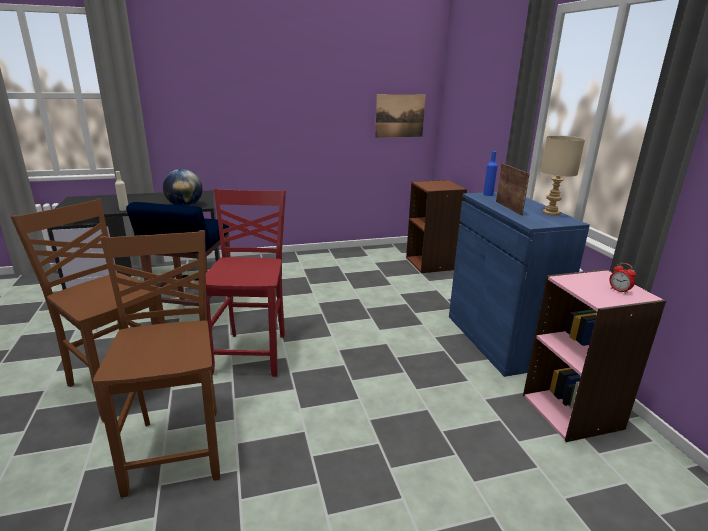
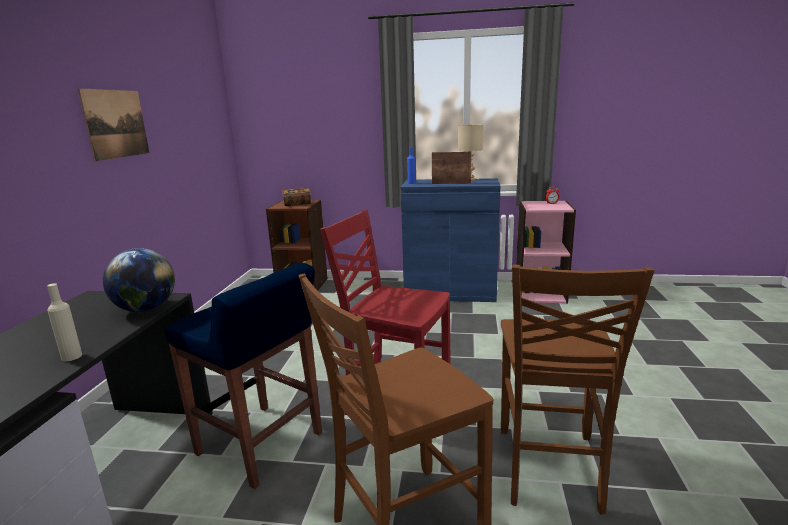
camera: 65 degrees left, 5 degrees down
(178, 448) = (549, 470): brown chair -> brown chair turned 90 degrees counterclockwise
(400, 116) = (212, 145): picture -> picture (116, 124)
(440, 185) = (297, 204): none -> book

